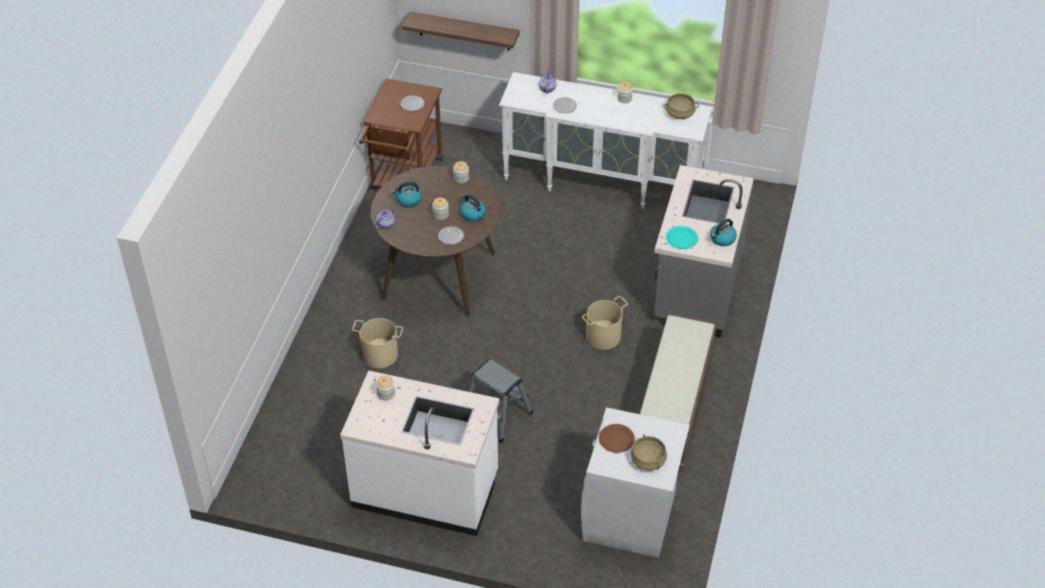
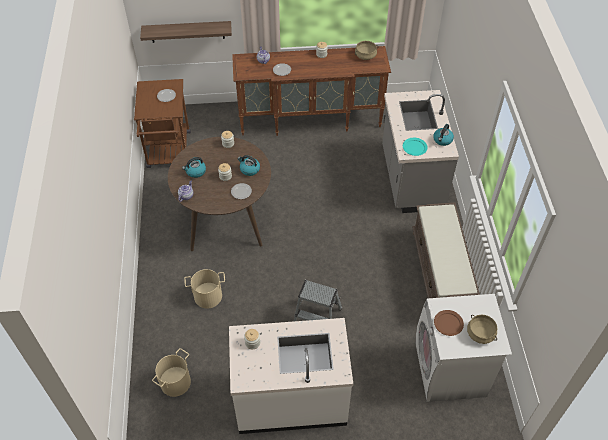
camera: 20 degrees left, 5 degrees up
(601, 182) = (310, 120): white cabinet -> brown cabinet
(603, 336) = (365, 233): beige bucket -> beige bucket (176, 382)

